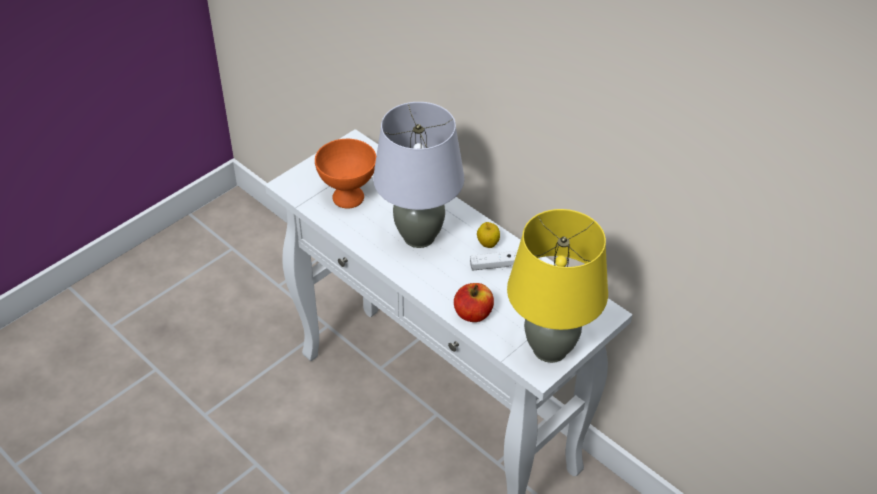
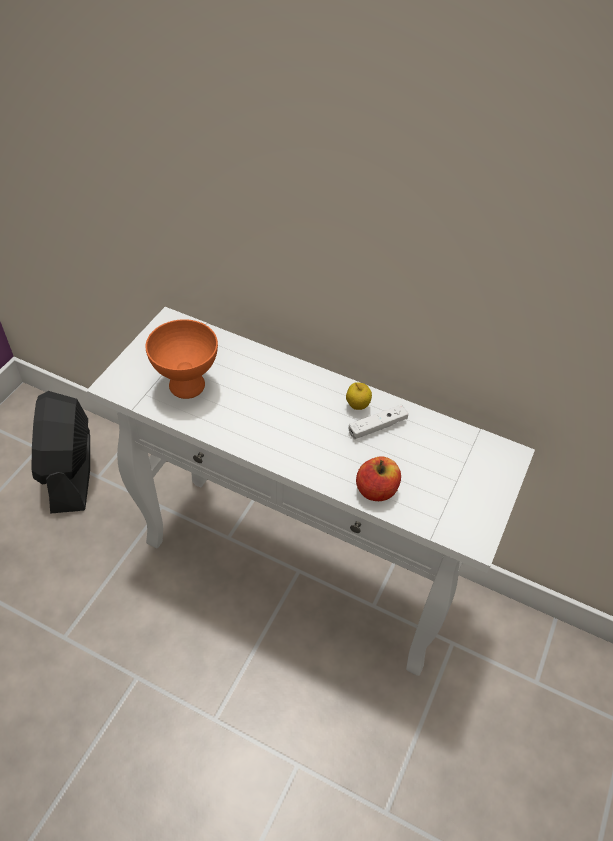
camera: 20 degrees left, 5 degrees up
(255, 276) = (71, 472): none -> black fan
(418, 236) = (281, 413): grey table lamp -> none
(550, 349) = (473, 511): yellow table lamp -> none

